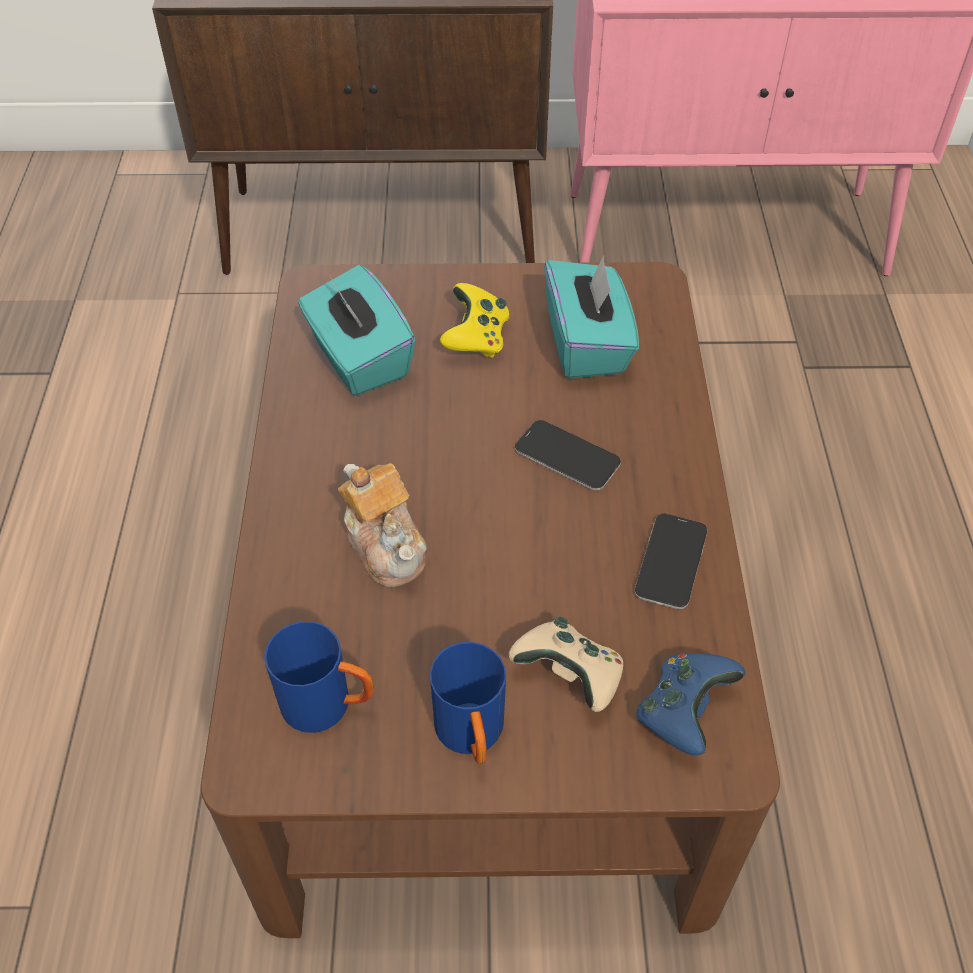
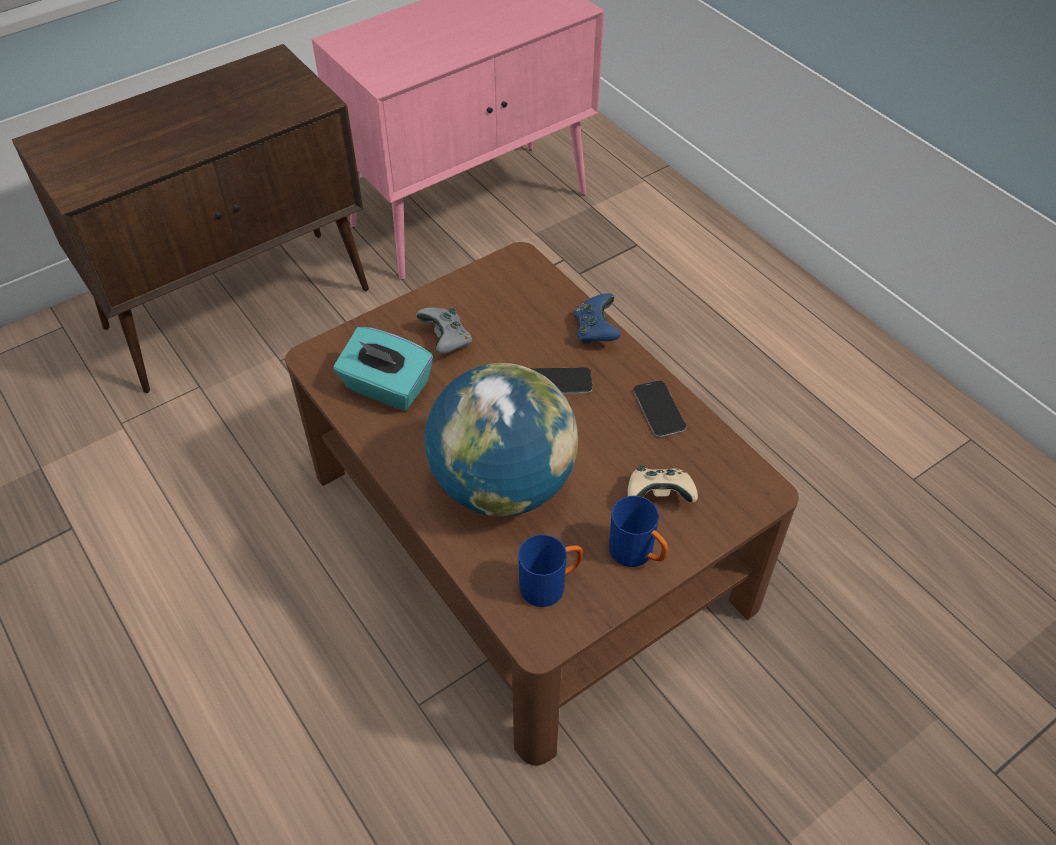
camera: 35 degrees left, 0 degrees up
(386, 545) = (503, 484): teapot -> globe
(476, 339) = (446, 341): yellow game controller -> grey game controller
(587, 344) = (513, 312): turquoise tissue box -> none
(683, 712) = (727, 480): blue game controller -> blue game controller (595, 331)

